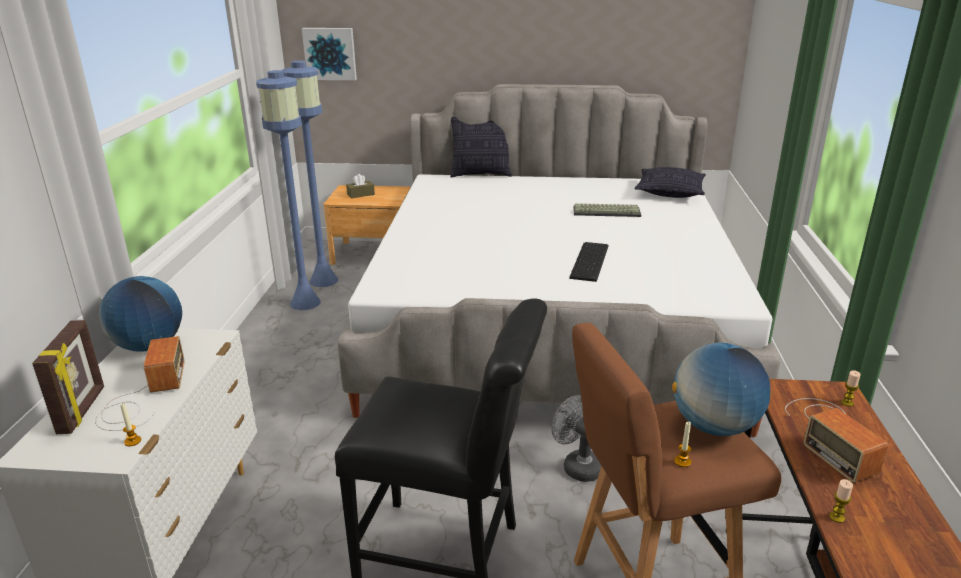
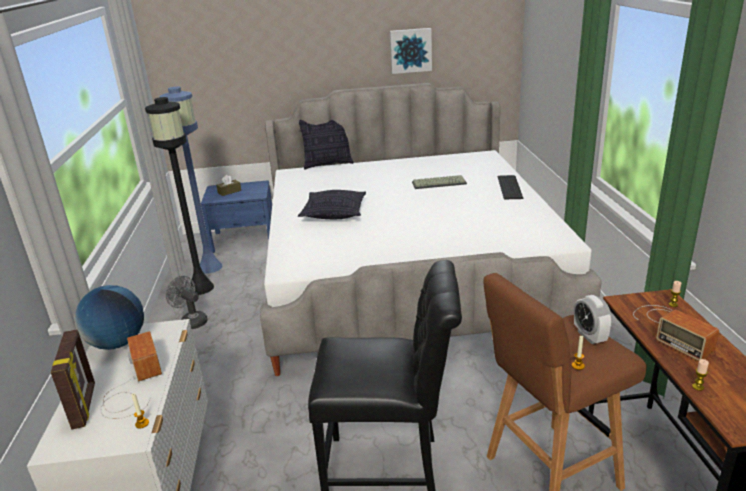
camera: 10 degrees left, 0 degrees up
(305, 302) = (201, 288): blue floor lamp -> black floor lamp
(330, 53) = (190, 77): picture -> picture (410, 50)
(373, 253) = (244, 239): brown nightstand -> blue nightstand
(577, 466) = (465, 384): grey fan -> grey fan (191, 321)
(591, 261) = (443, 224): keyboard -> keyboard (510, 187)
(670, 193) = (481, 162): pillow -> pillow (334, 214)
(714, 426) = (589, 336): globe -> alarm clock

